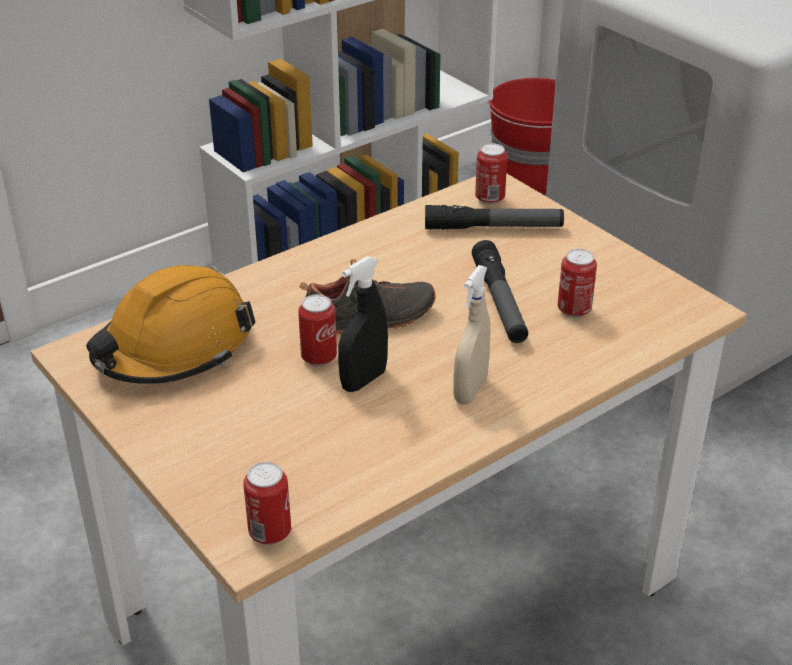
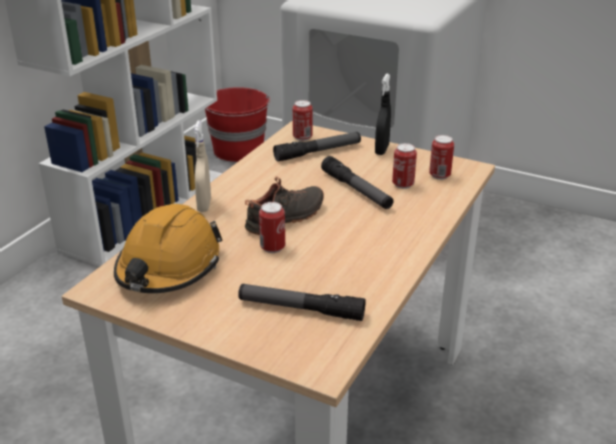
camera: 25 degrees left, 5 degrees down
(270, 533) = (329, 356): can -> can (439, 175)
(286, 456) = (301, 309): none -> flashlight
(363, 380) = (312, 253): black spray bottle -> black spray bottle (381, 150)
(470, 391) = (381, 241): beige spray bottle -> beige spray bottle (204, 205)

